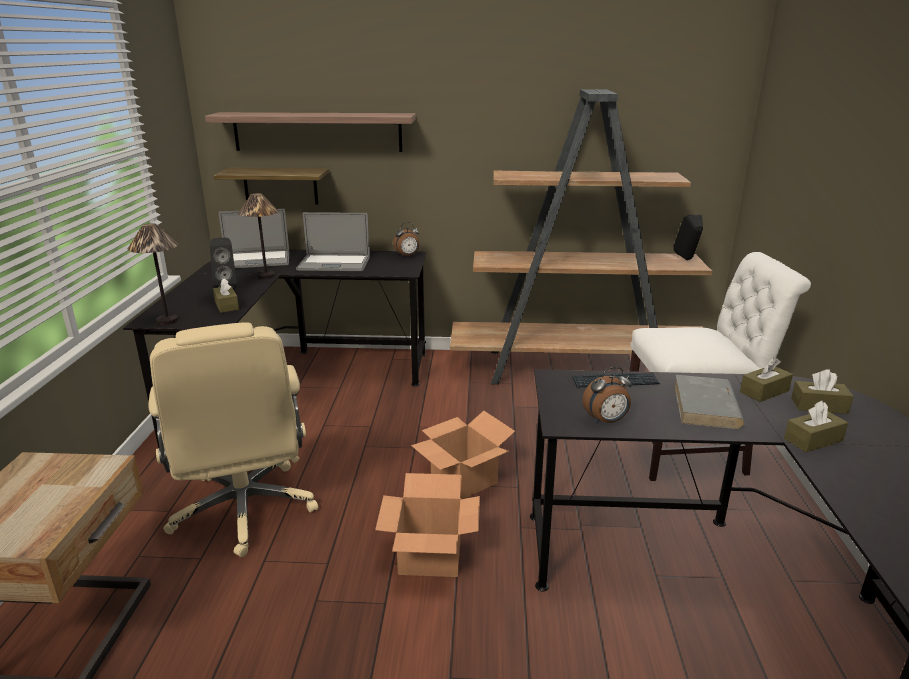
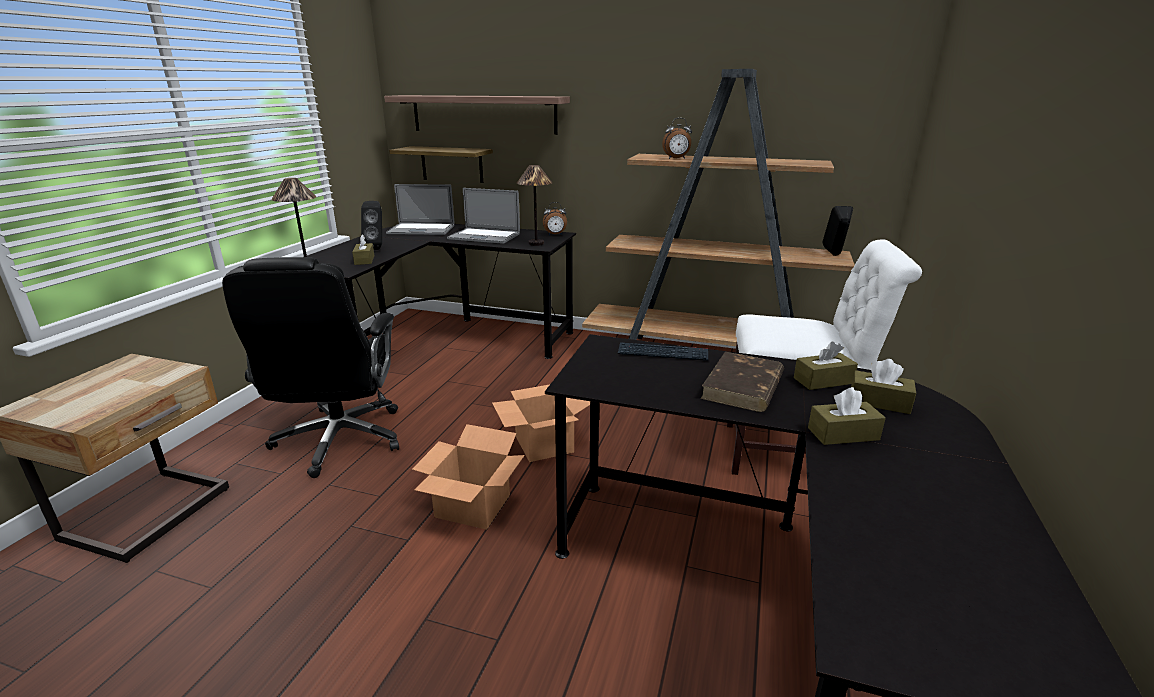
camera: 15 degrees right, 0 degrees up
(244, 510) = (339, 440): beige office chair -> black office chair
(266, 276) = (418, 241): table lamp -> table lamp (536, 244)
(606, 421) = (621, 386): alarm clock -> alarm clock (676, 158)
(706, 406) = (743, 386): grey book -> brown book

